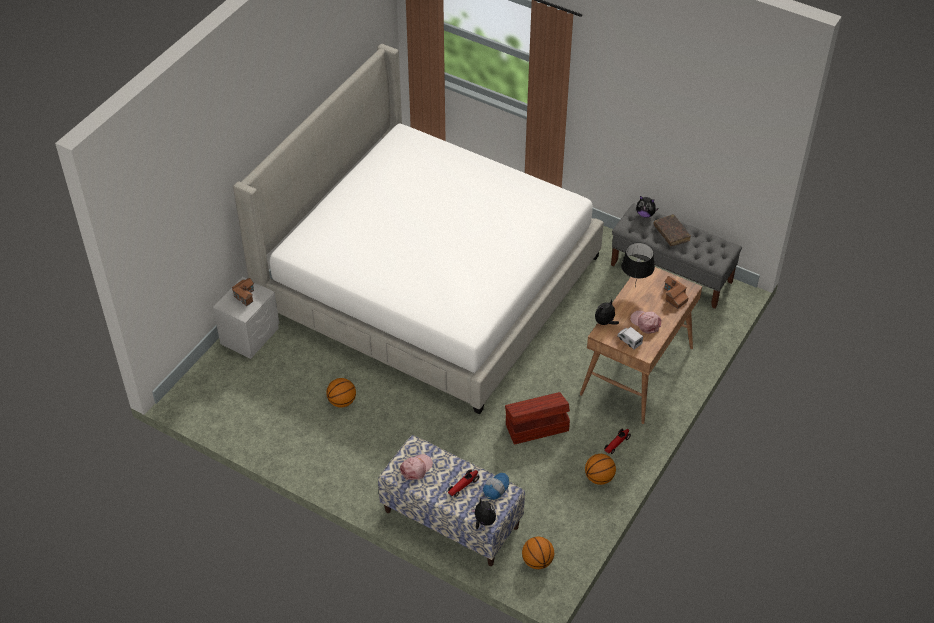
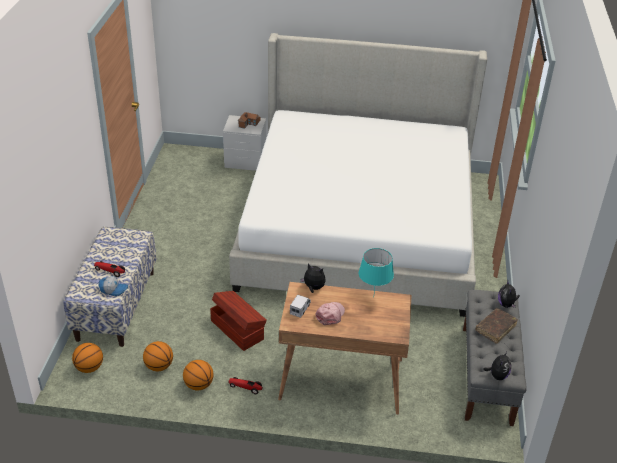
camera: 65 degrees right, 10 degrees down
(342, 401) = (207, 218): basketball -> basketball (159, 366)
(416, 468) = (118, 242): pink cap -> none
(483, 521) = (75, 291): plush toy -> plush toy (497, 376)
(634, 286) = (373, 297): black table lamp -> turquoise table lamp
(674, 296) = (379, 327): toy house -> none

